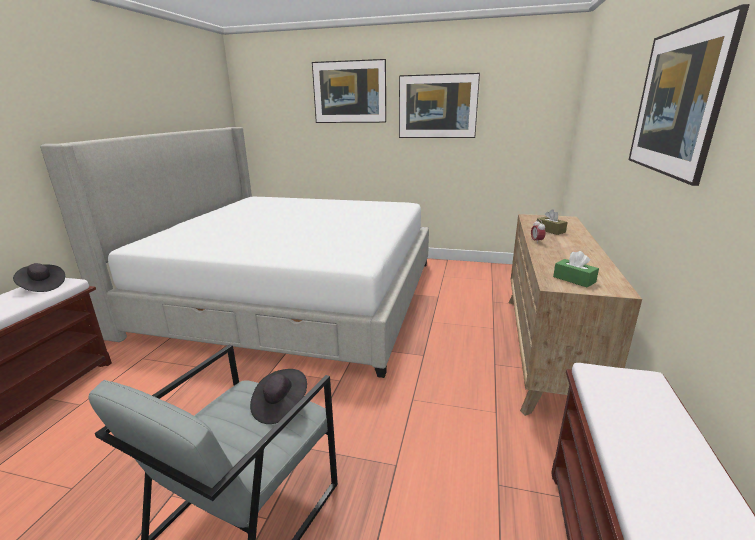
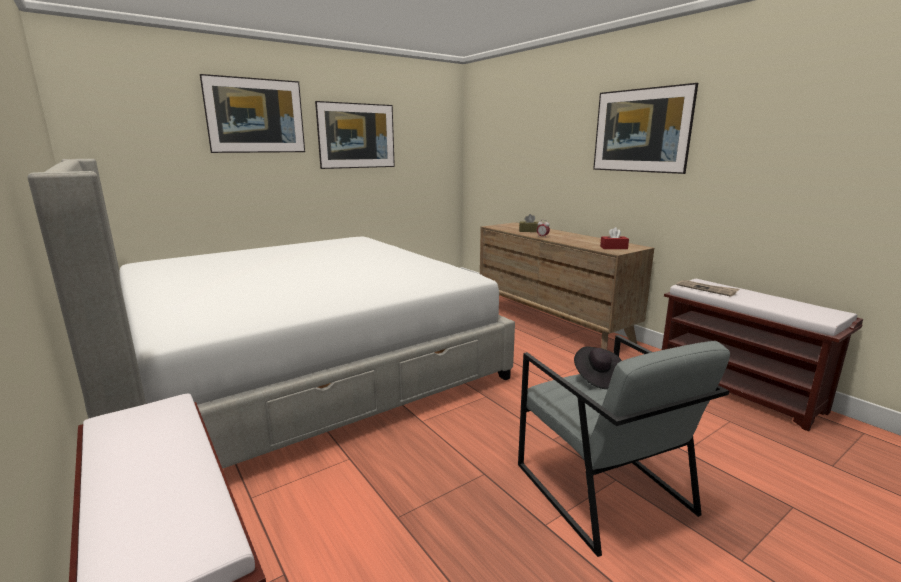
camera: 50 degrees left, 5 degrees down
(42, 286) = (140, 424): black hat -> none
(574, 279) = (613, 248): green tissue box -> red tissue box
(612, 393) = (707, 289): none -> newspaper

